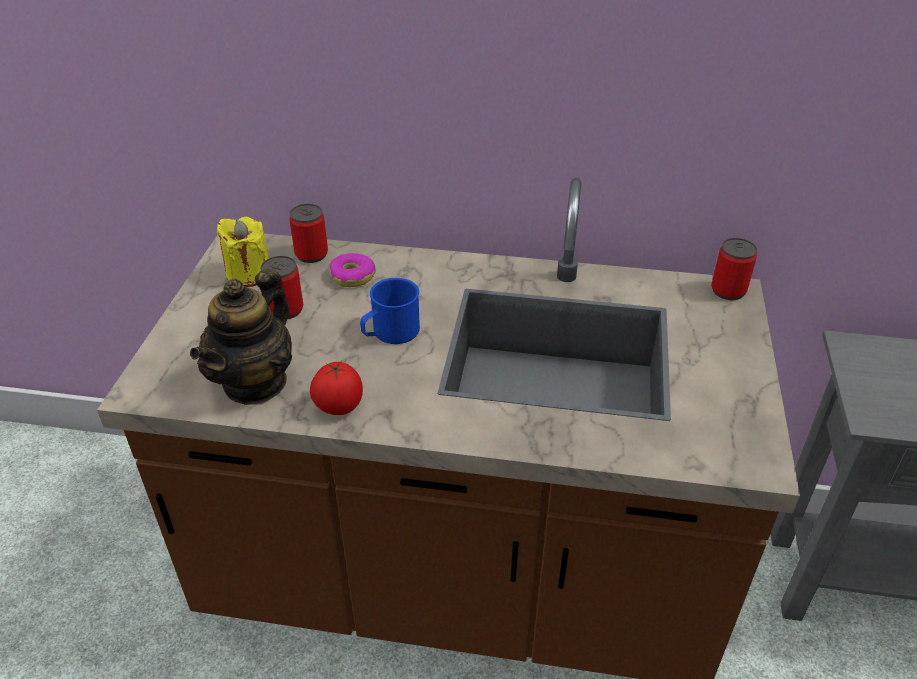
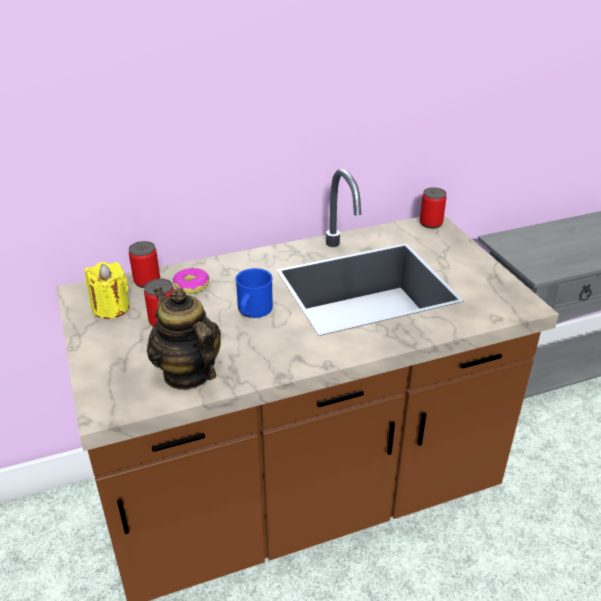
camera: 30 degrees left, 5 degrees down
(255, 382) = (188, 373): teapot -> teapot turned 150 degrees clockwise
(338, 407) = (262, 366): tomato -> none

